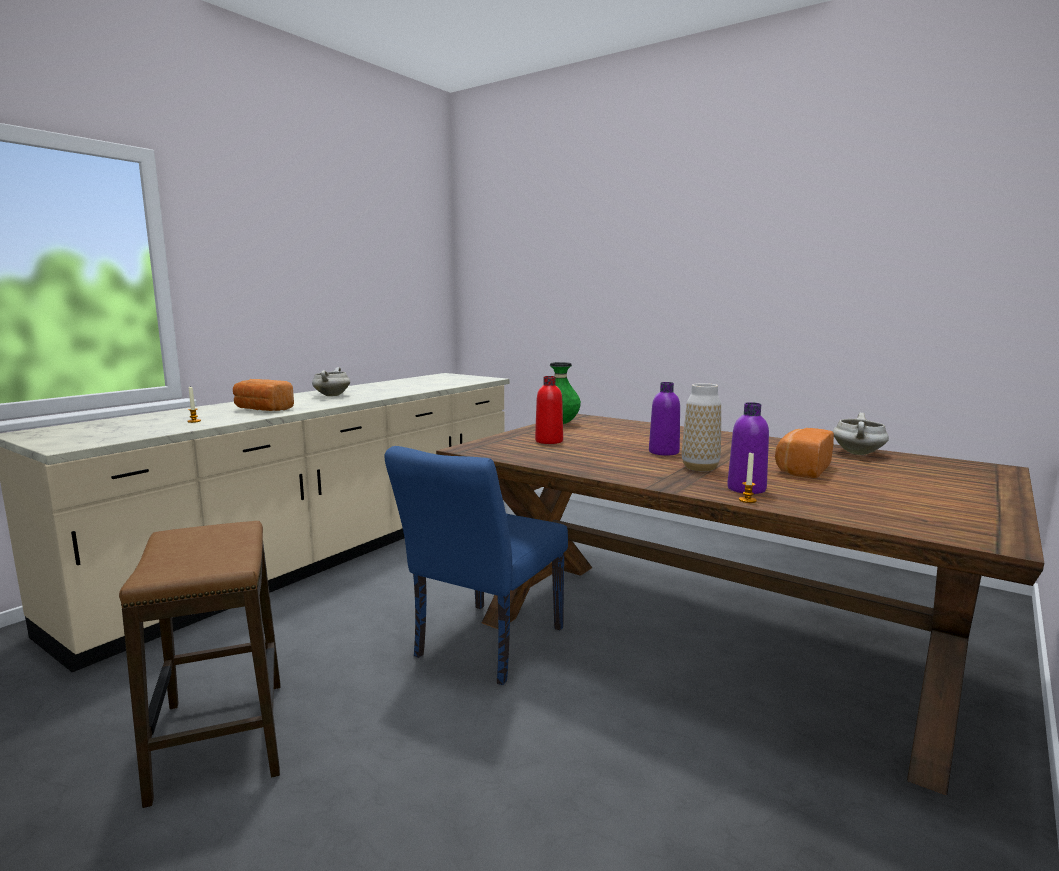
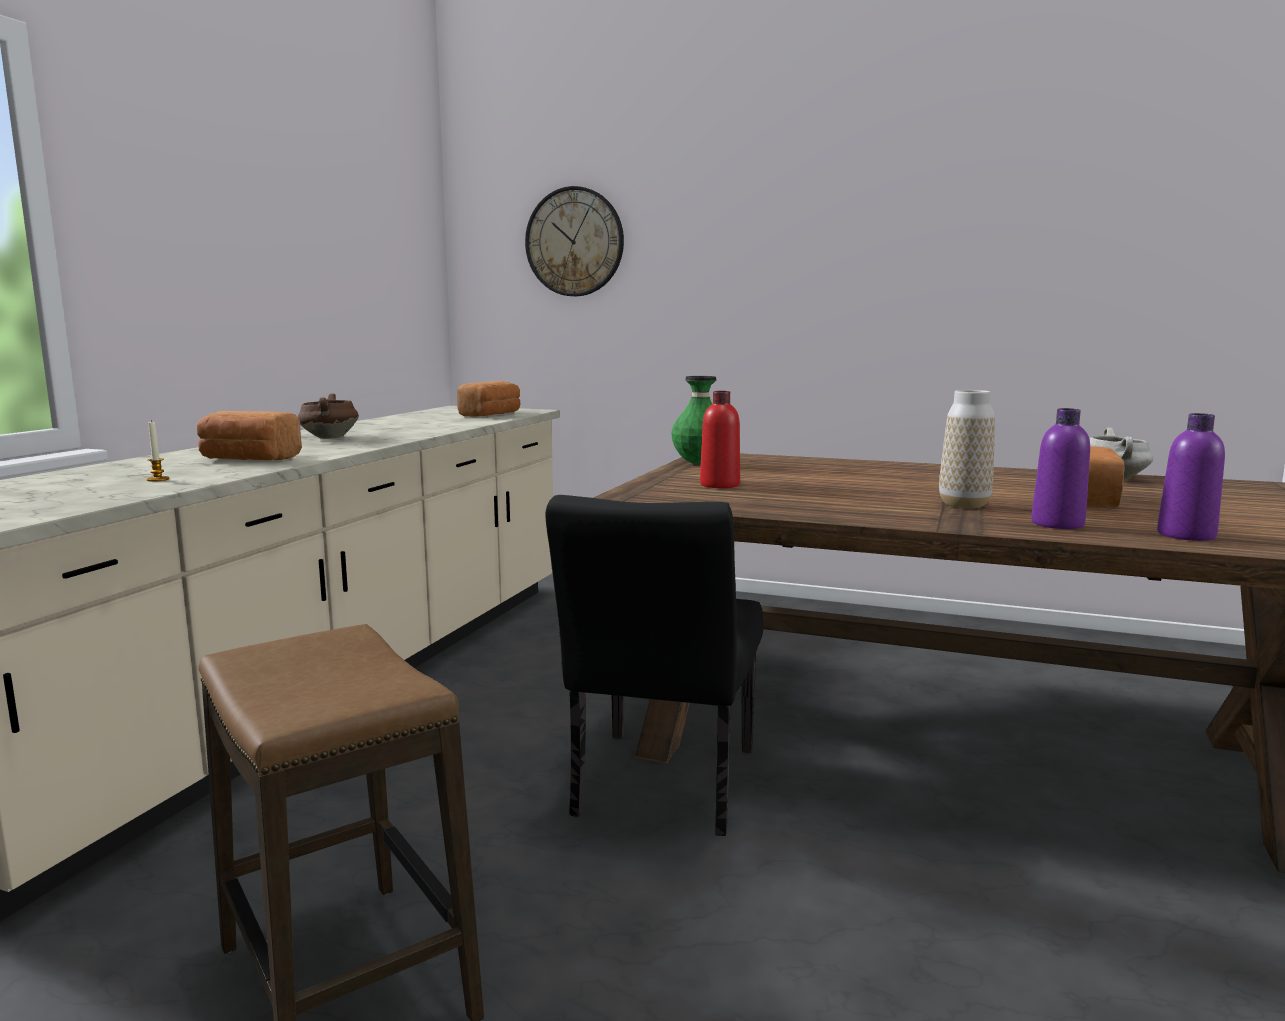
camera: 15 degrees left, 0 degrees up
(332, 395) = (329, 438): white cooking pot -> brown cooking pot
(458, 381) = (492, 415): none -> bread
(483, 647) = (660, 789): blue chair -> black chair
(530, 263) = (574, 242): none -> wall clock
(664, 452) = (890, 489): purple bottle -> purple bottle (1186, 535)
(747, 500) = (1080, 536): candle -> none

